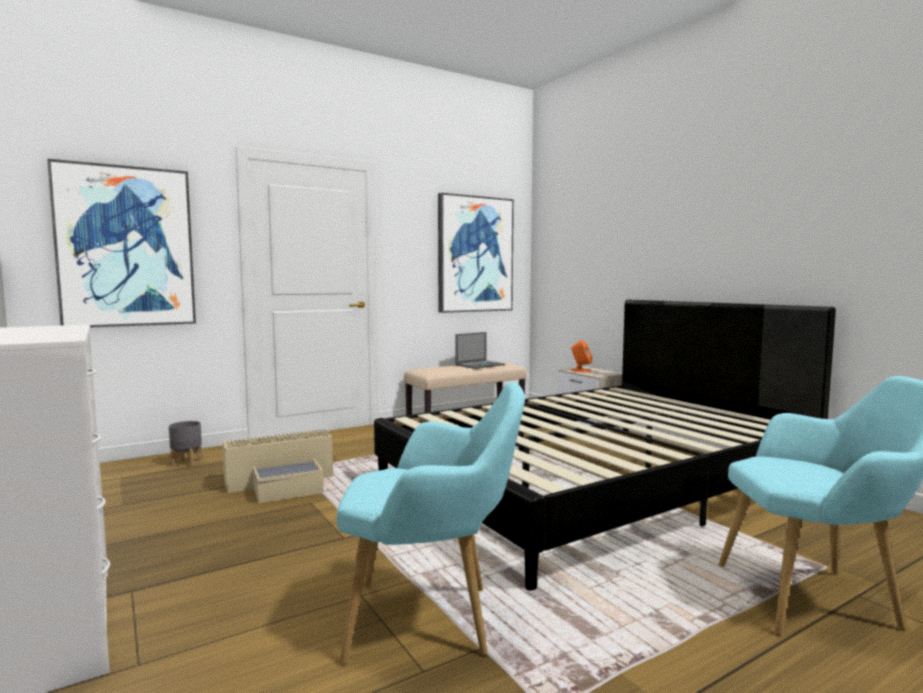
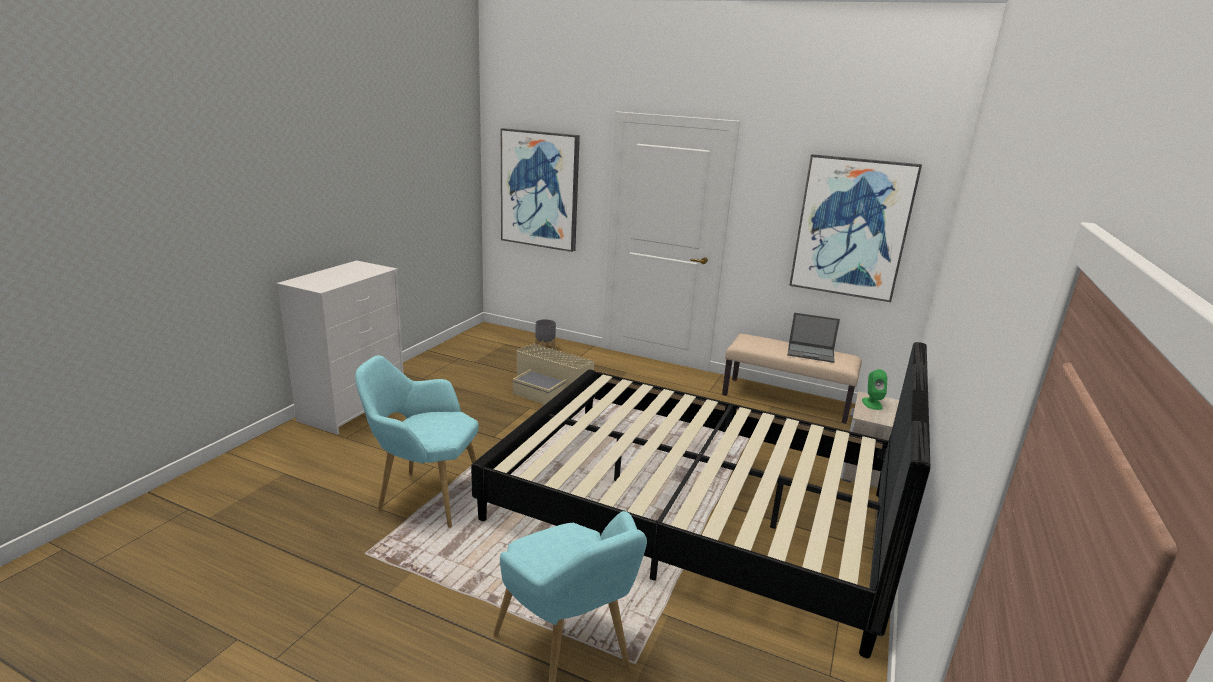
camera: 55 degrees right, 15 degrees up
(431, 620) = (424, 496): turquoise armchair -> turquoise armchair turned 135 degrees clockwise
(580, 371) = (872, 403): orange speaker -> green speaker

